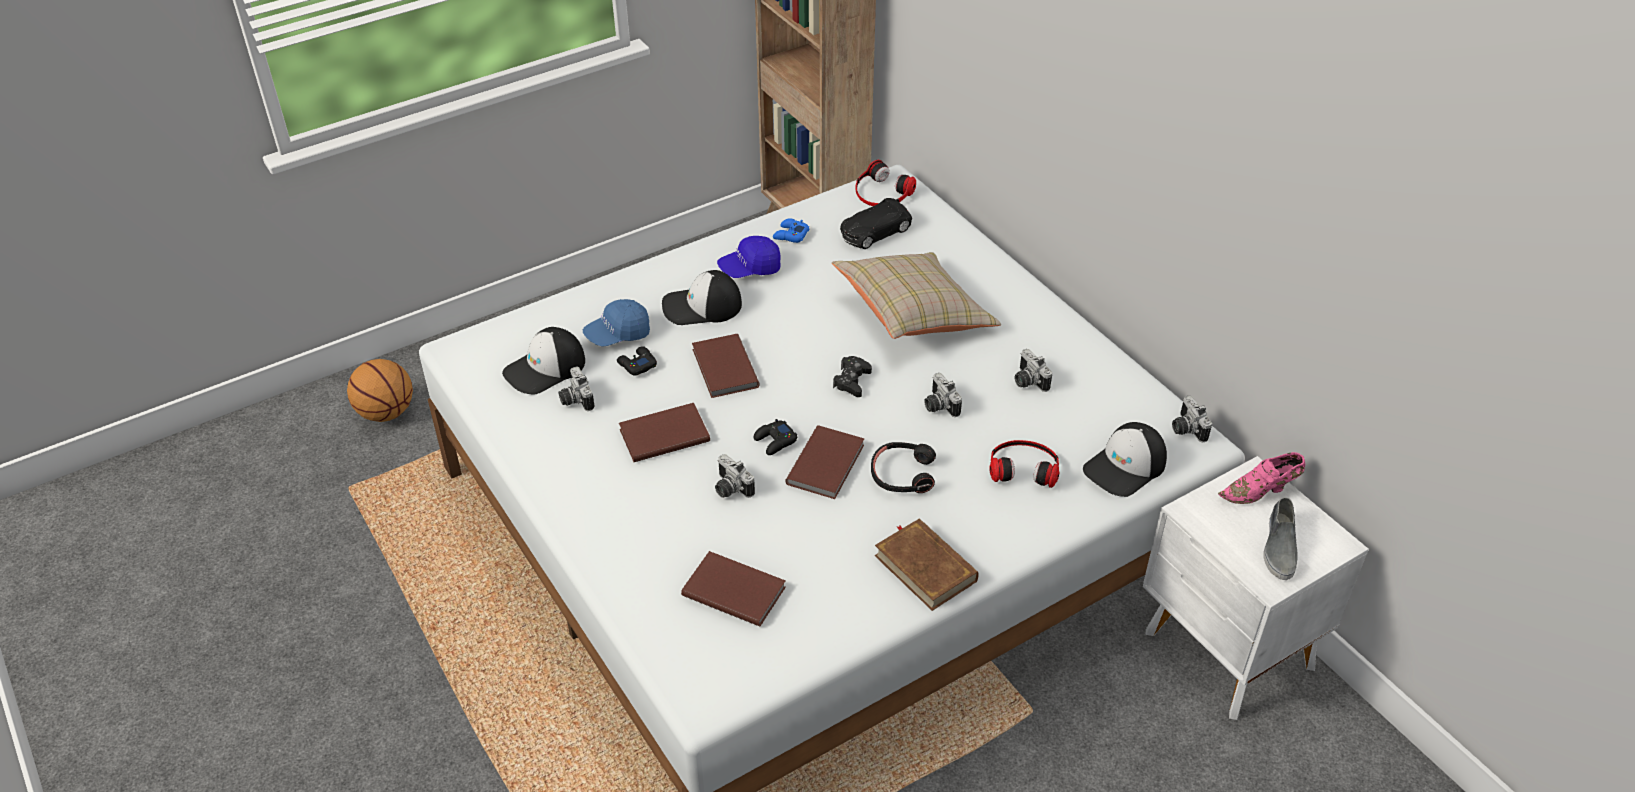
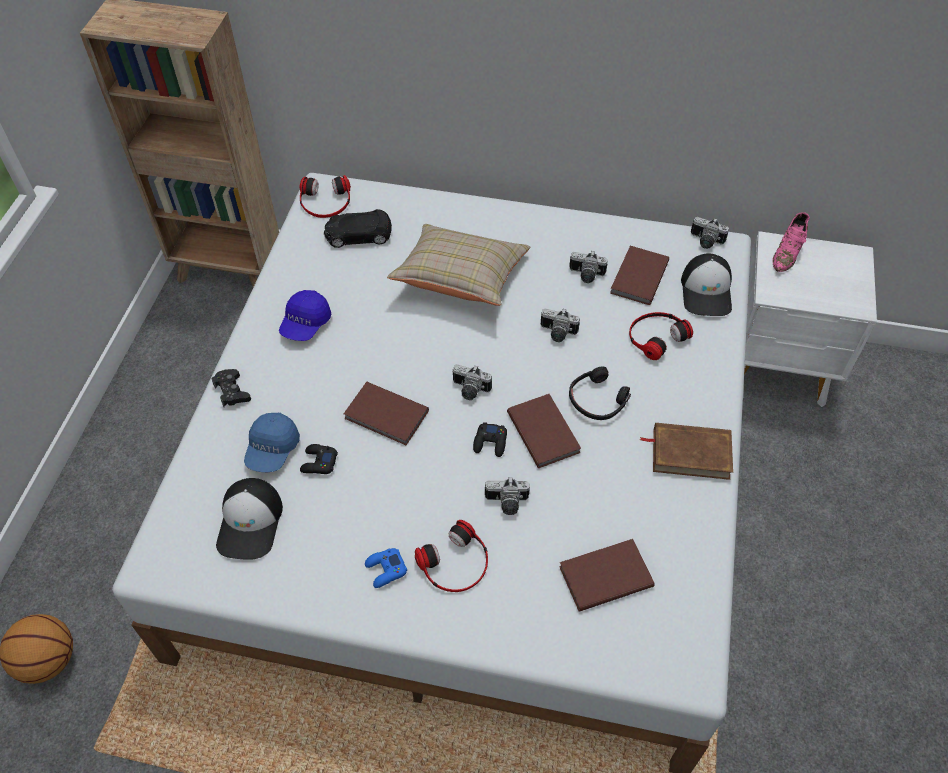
camera: 45 degrees left, 10 degrees up
(575, 399) = (307, 529): camera -> camera (469, 390)
(640, 497) = (455, 563): none -> headphones
(663, 434) = (408, 502): brown book -> brown book (637, 277)
(701, 306) = (308, 380): cap -> none
(790, 235) = (302, 277): blue game controller -> blue game controller (386, 570)
(852, 381) = (483, 357): black game controller -> black game controller (232, 391)
(874, 232) = (358, 235): black toy car -> black toy car turned 75 degrees clockwise
(1279, 547) = (836, 280): grey shoe -> none

